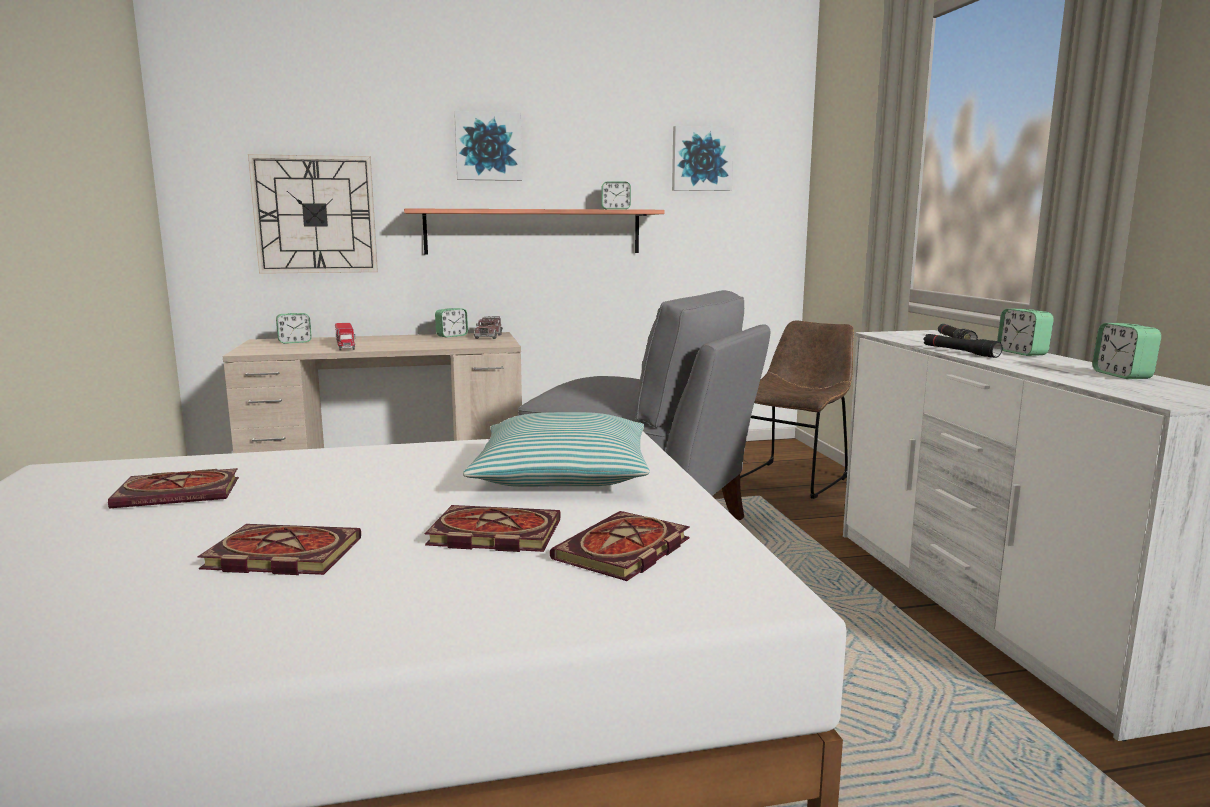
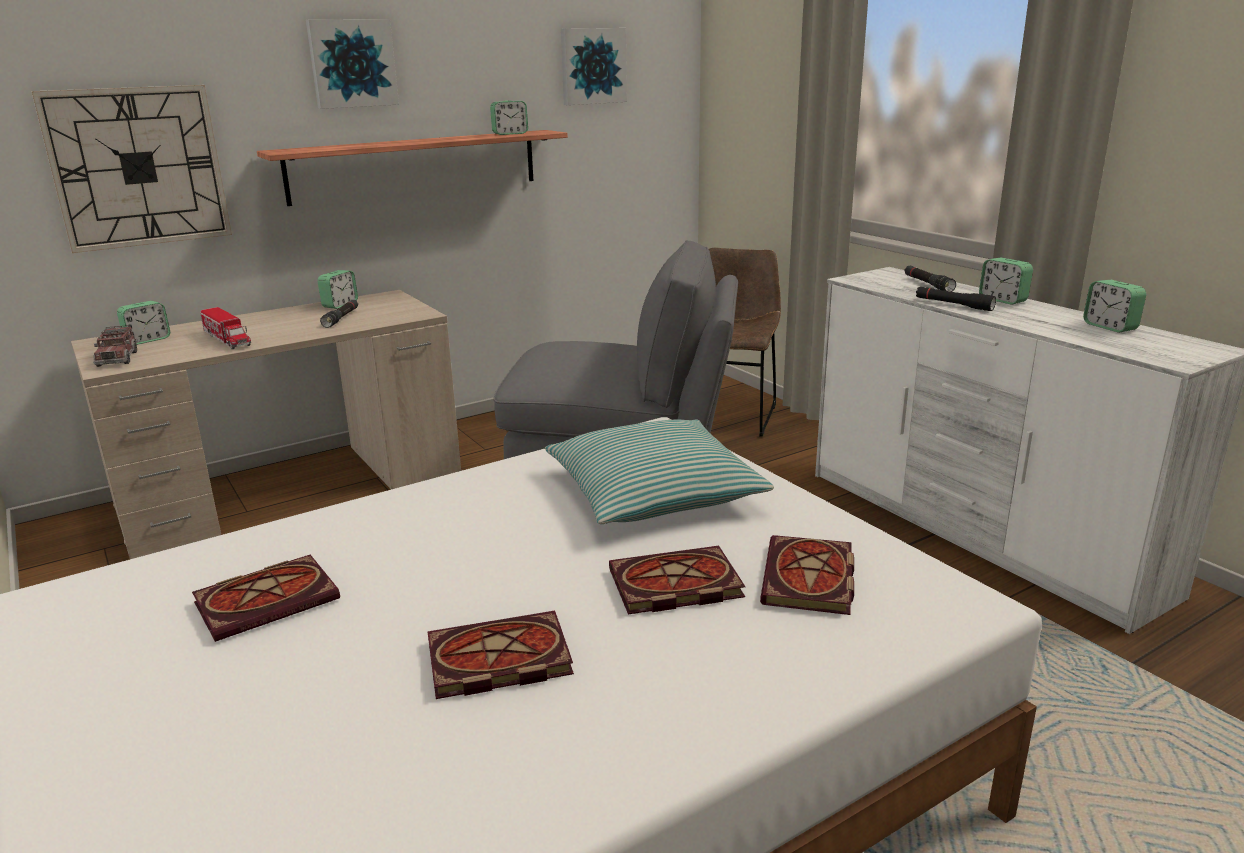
camera: 20 degrees left, 10 degrees up
(441, 342) = (341, 318): none -> black flashlight
(488, 336) = (386, 301): toy truck -> toy truck (117, 358)

